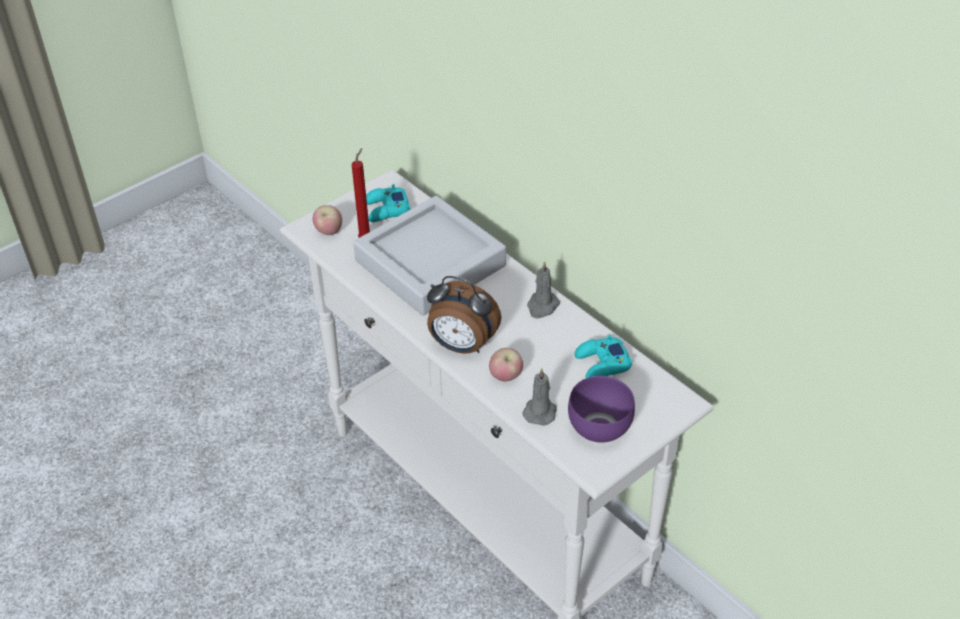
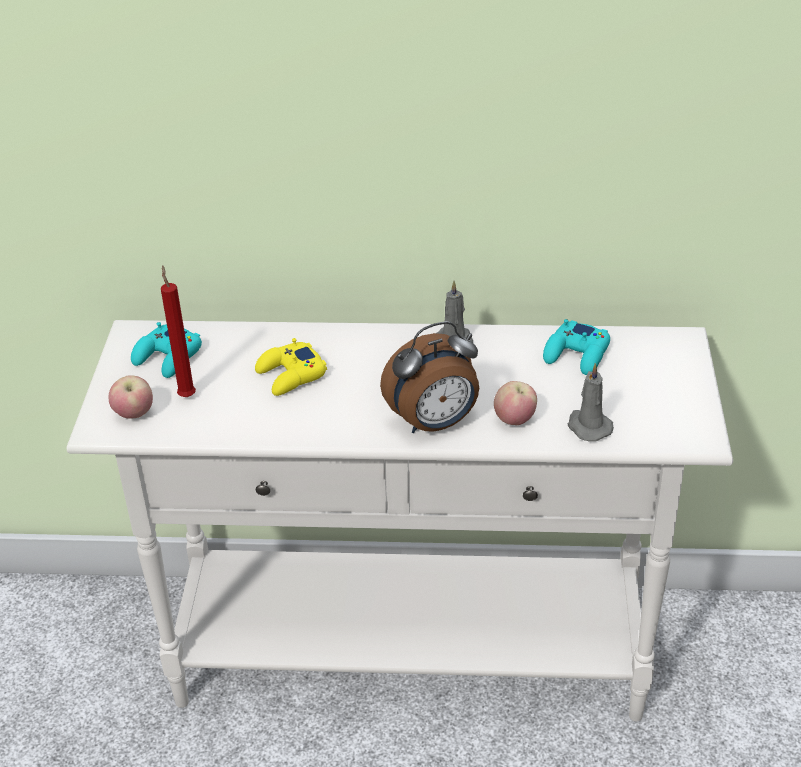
camera: 45 degrees left, 5 degrees down
(430, 263) = (291, 375): grey tray -> yellow game controller
(597, 428) = (653, 406): purple bowl -> none

